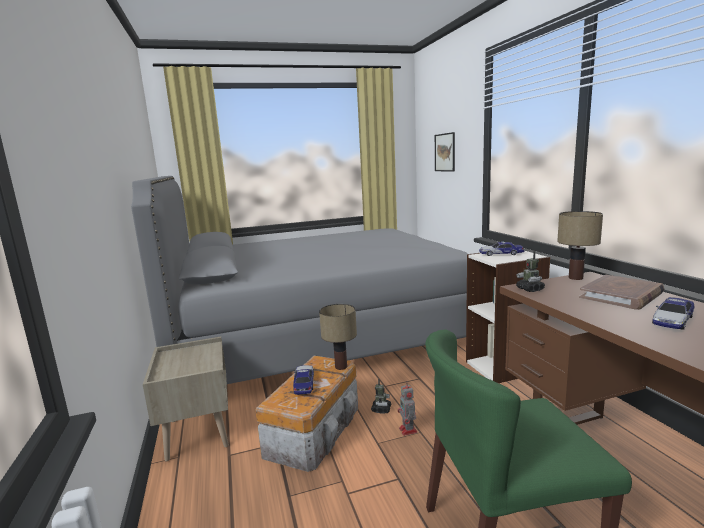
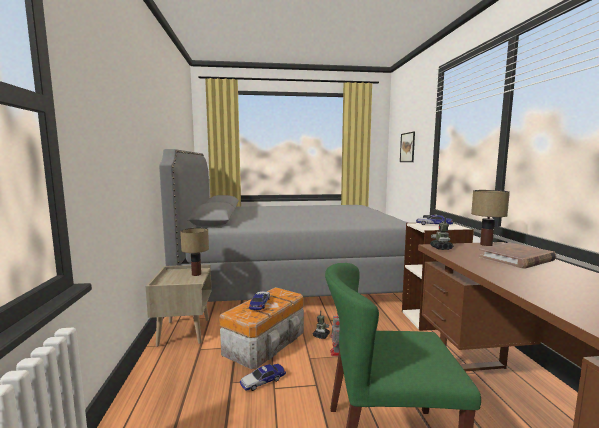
camera: 10 degrees right, 5 degrees down
(341, 366) = (291, 296): table lamp -> table lamp (196, 274)
(673, 320) = (549, 277): toy car -> toy car (263, 381)

